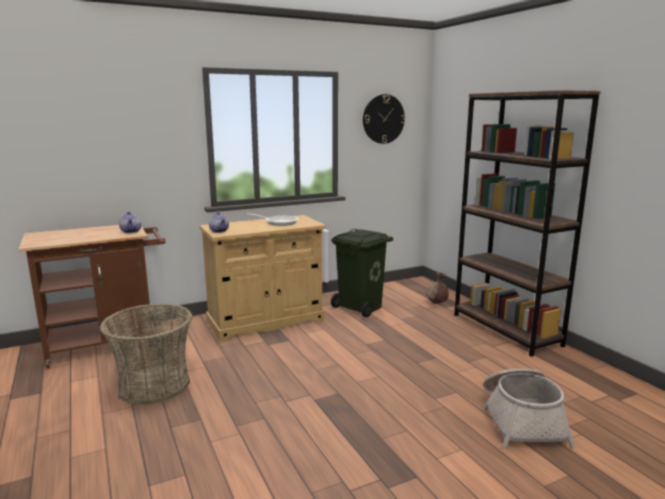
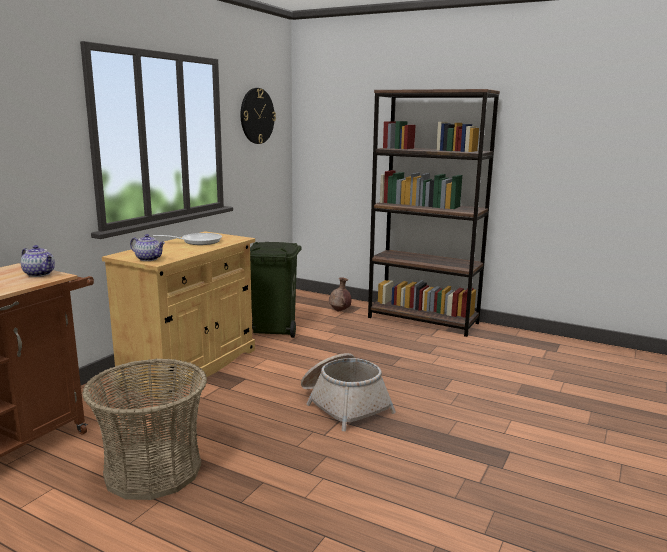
camera: 35 degrees left, 0 degrees up
(521, 420) = (520, 385): basket -> basket (343, 404)

